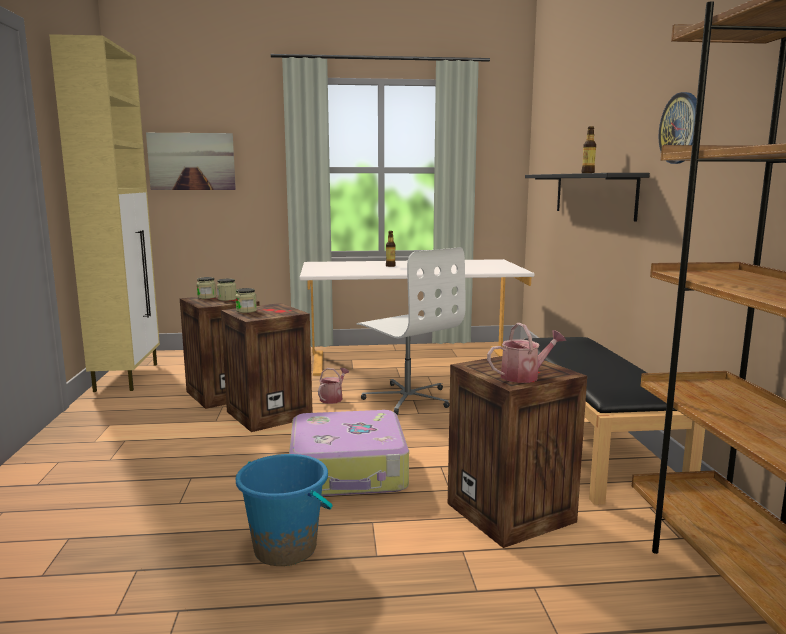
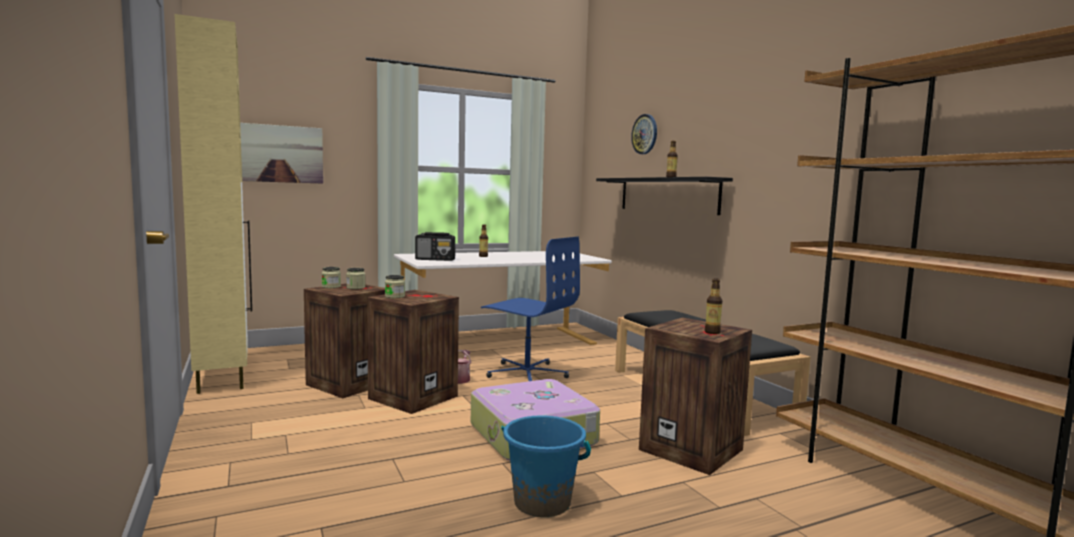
camera: 20 degrees left, 5 degrees down
(331, 269) = (435, 259): none -> radio
(408, 398) = (527, 373): white office chair -> blue office chair
(524, 376) = (712, 332): watering can -> bottle
(681, 128) = (765, 145): wall clock -> wall clock (645, 134)

